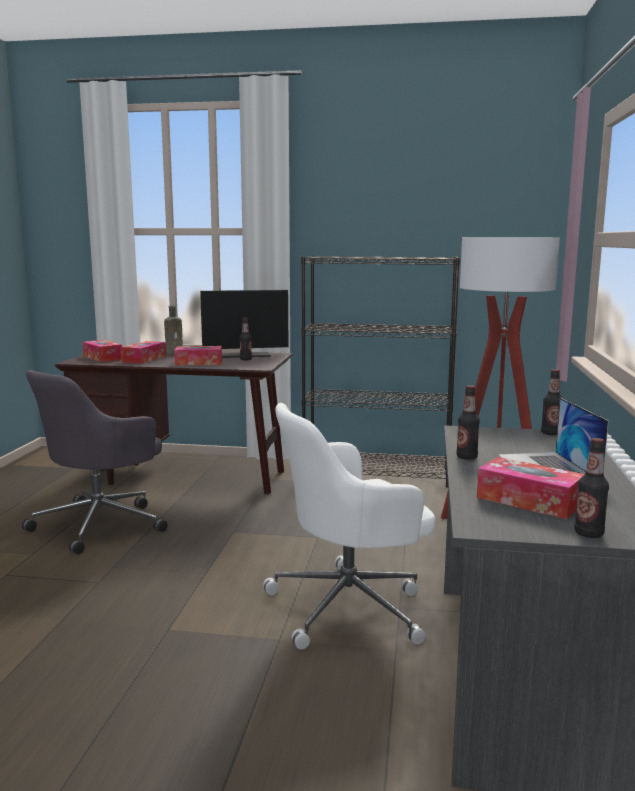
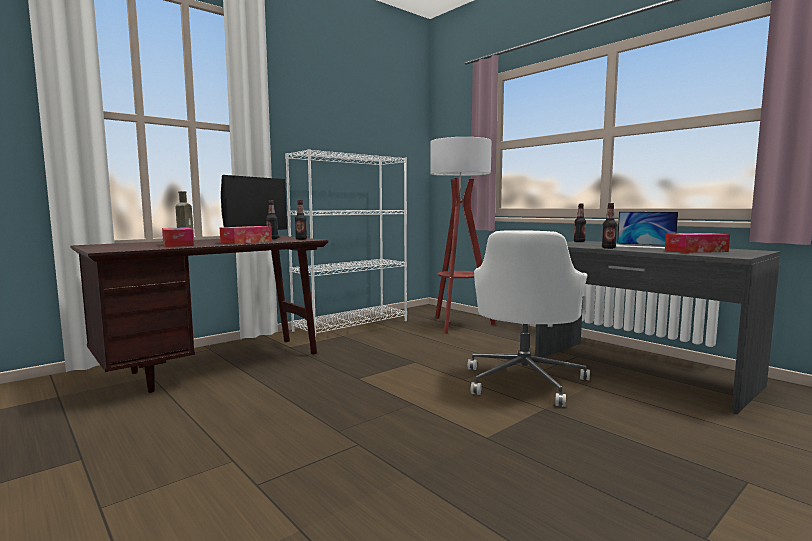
camera: 50 degrees left, 5 degrees down
(101, 524) = (235, 415): grey office chair -> none
(102, 357) = (122, 247): tissue box -> none
(377, 474) = (352, 325): black bookcase -> white bookcase
(588, 533) = (751, 252): bottle -> bottle (301, 239)

